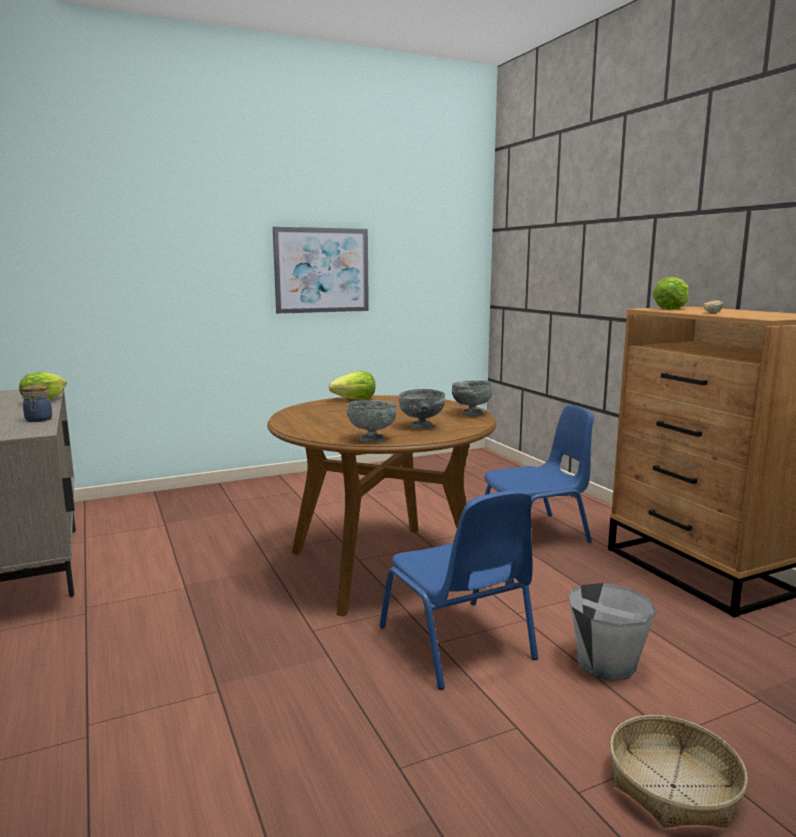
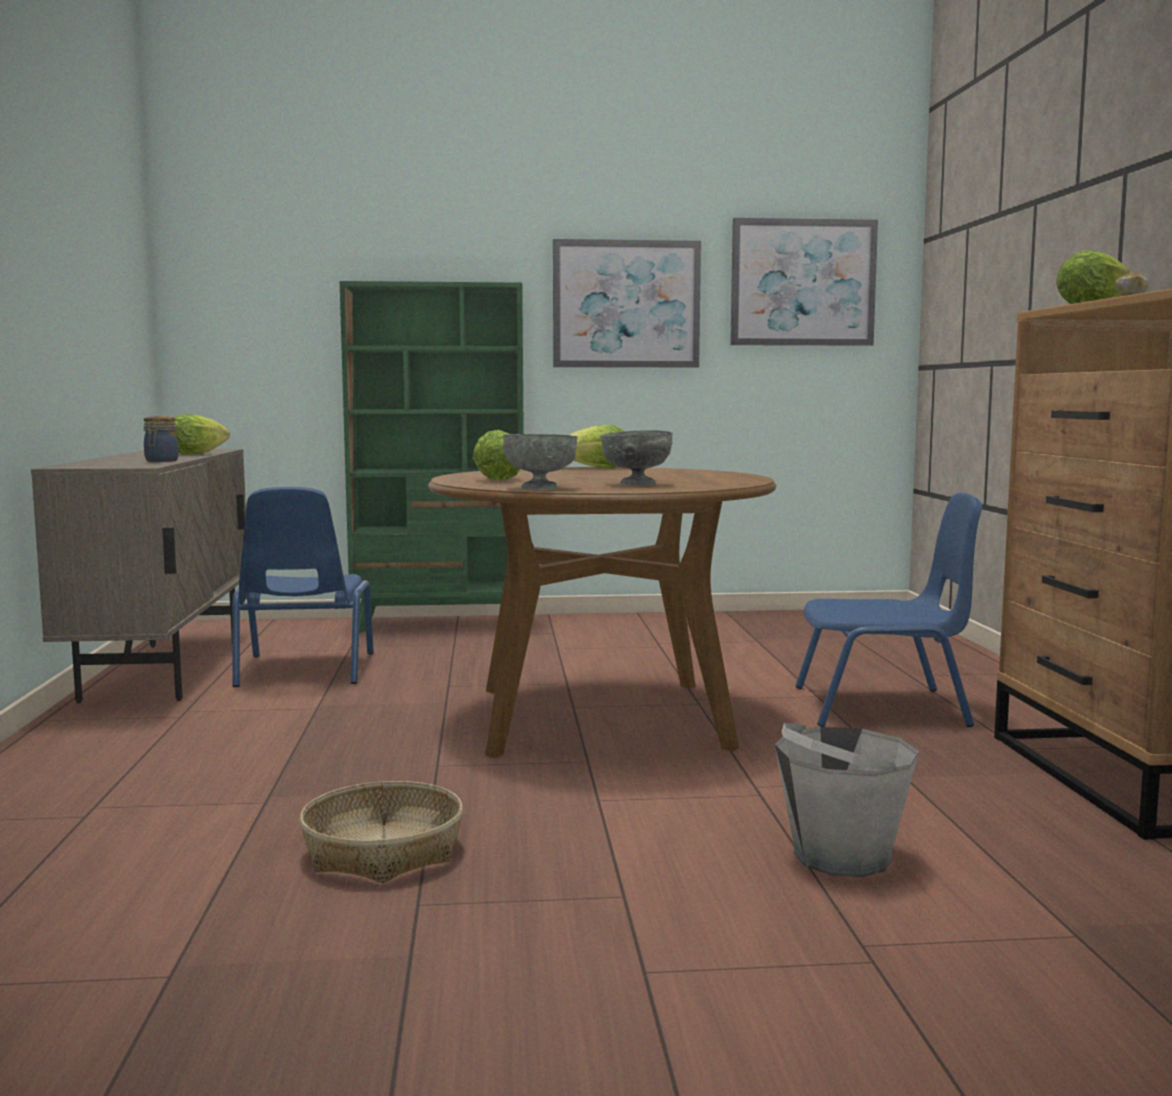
camera: 20 degrees right, 5 degrees down
(213, 492) = (440, 624): none -> green bookcase
(321, 425) = (498, 479): none -> lettuce
(427, 256) = (803, 283): none -> picture
(458, 643) = (627, 804): blue chair -> blue chair (303, 670)
(471, 413) = (740, 479): grey bowl -> none
(673, 786) = (804, 994): basket -> basket (384, 851)

